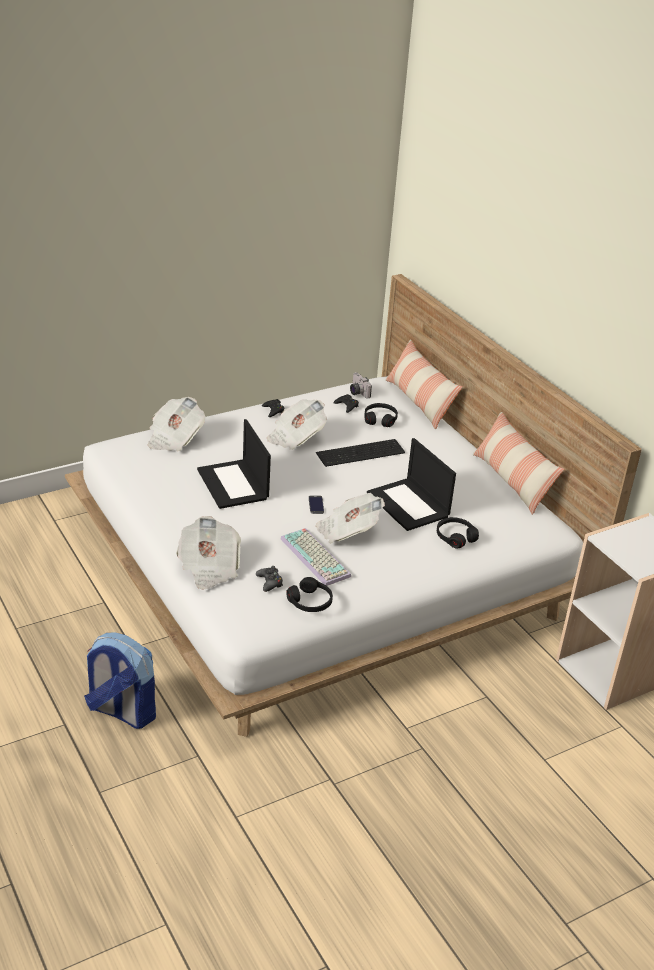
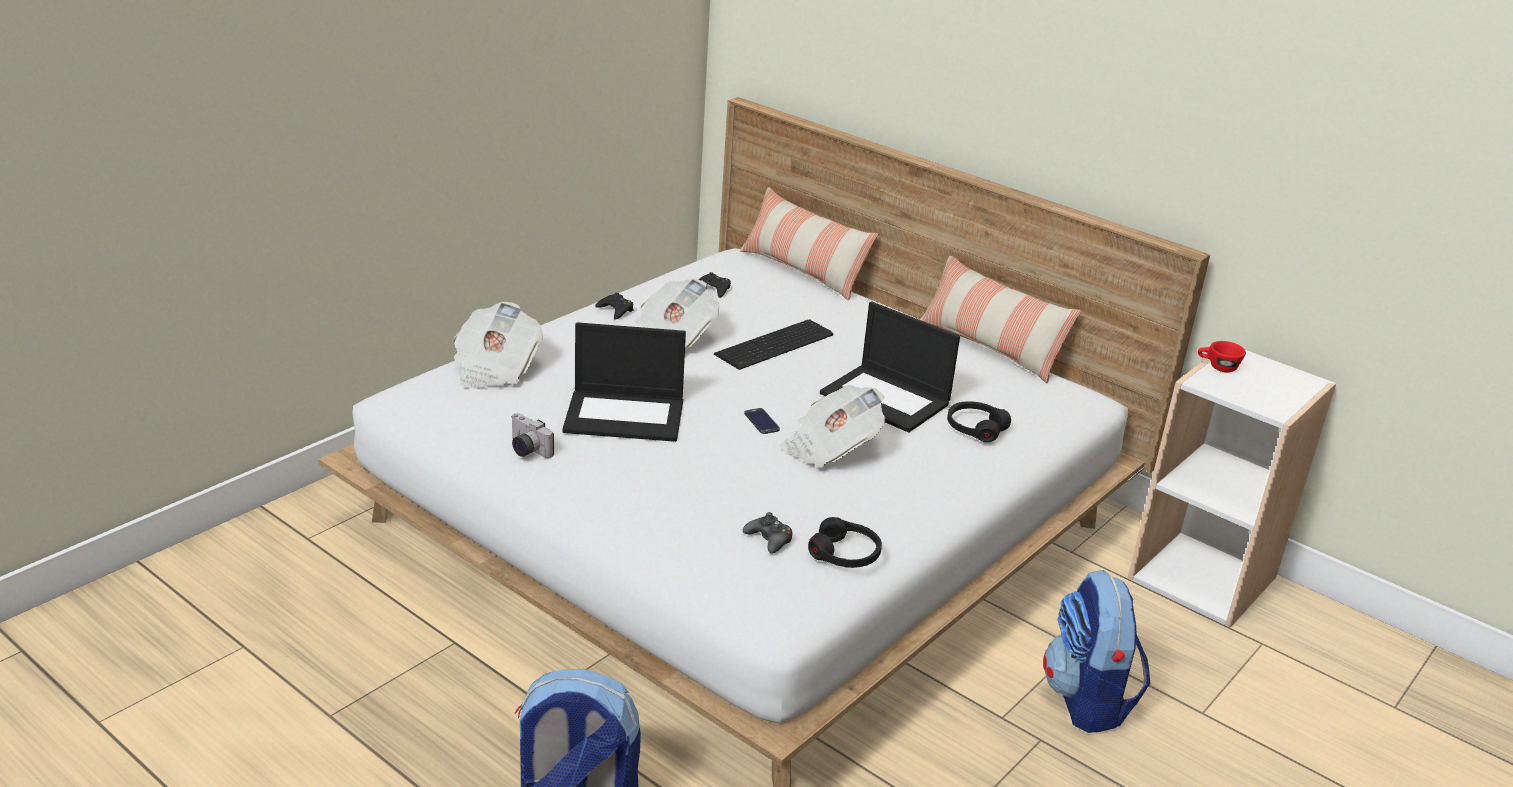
camera: 20 degrees left, 5 degrees down
(209, 568) = (665, 537): newspaper -> none
(234, 484) = (626, 416): laptop -> laptop turned 45 degrees counterclockwise
(317, 557) = (812, 491): keyboard -> none
(357, 392) = (715, 270): camera -> camera (526, 450)
(380, 419) = (770, 299): black headphones -> none
(470, 731) = (1087, 700): none -> backpack
(625, 529) = (1217, 367): none -> red cup

